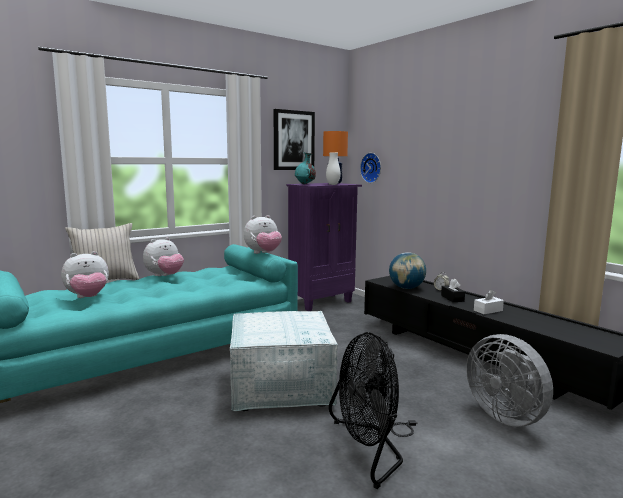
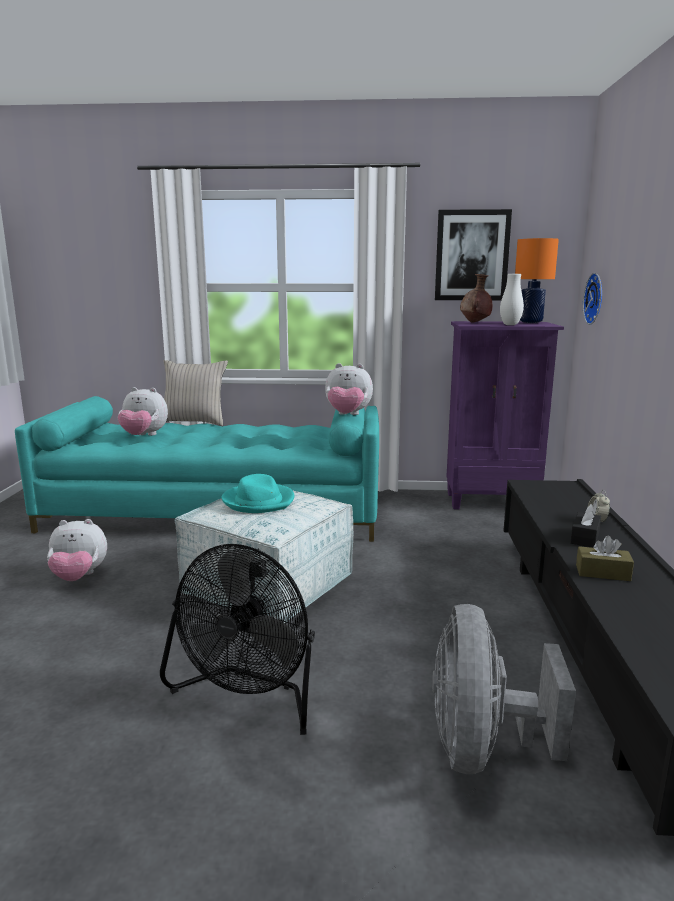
camera: 40 degrees right, 5 degrees up
(164, 276) = (251, 427): plush toy -> plush toy (79, 577)
(271, 321) = (259, 501): none -> turquoise hat
(305, 184) = (475, 322): turquoise vase -> brown vase
(373, 445) = (247, 691): black fan -> black fan turned 90 degrees counterclockwise
(406, 288) = (544, 504): globe -> none
(488, 310) = (602, 573): white tissue box -> brown tissue box

